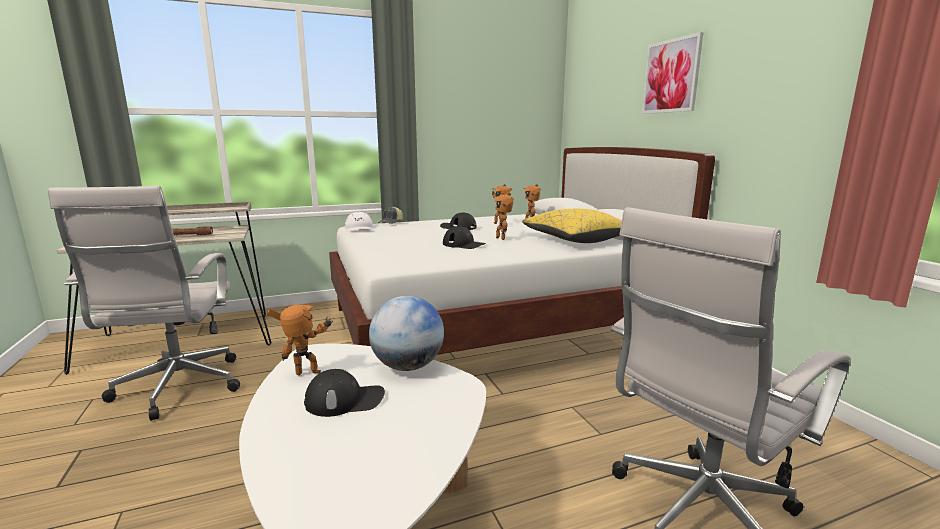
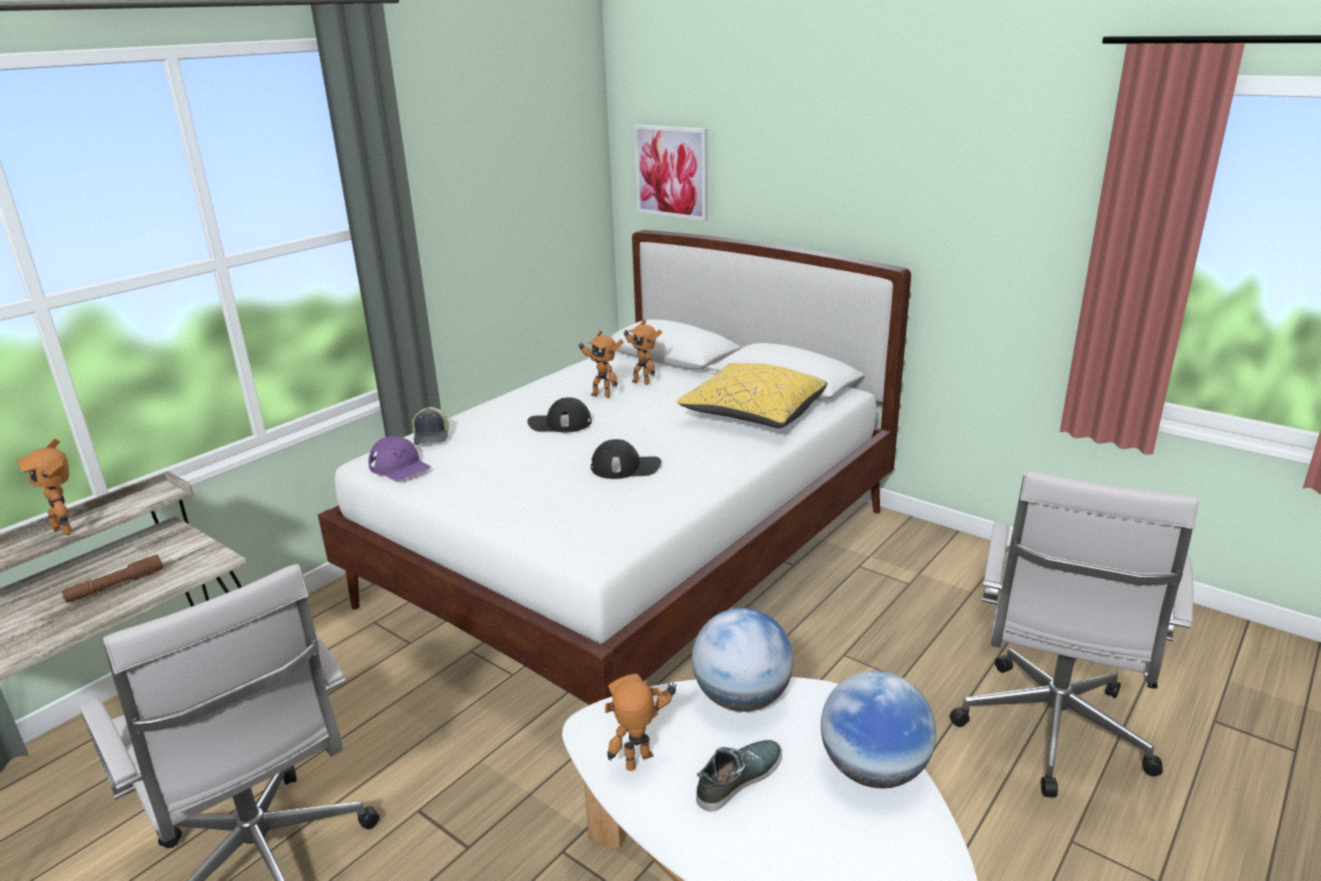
camera: 30 degrees left, 10 degrees up
(345, 400) = (738, 778): black cap -> shoe
(359, 228) = (400, 467): white cap -> purple cap
(433, 429) = (873, 770): none -> globe
(502, 238) = (656, 435): toy robot -> toy robot (67, 529)
(671, 76) = (829, 149): picture -> picture (672, 172)

